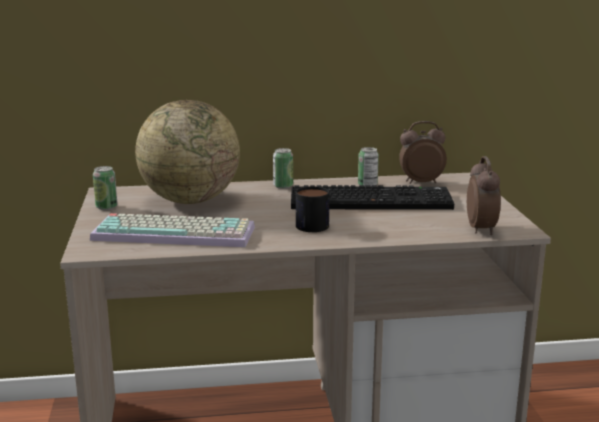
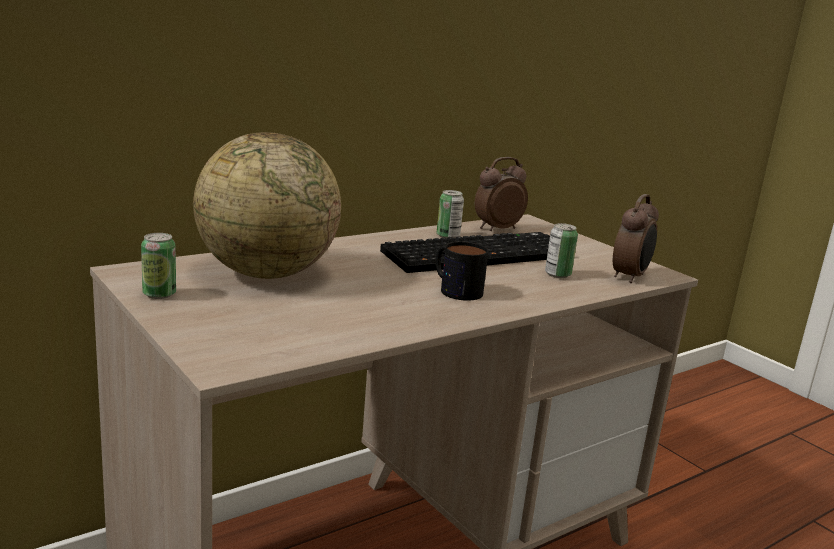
camera: 30 degrees left, 0 degrees up
(176, 232) = (310, 320): keyboard -> none
(283, 186) = (356, 244): can -> can (557, 274)
(481, 229) = (630, 277): alarm clock -> alarm clock turned 60 degrees clockwise

